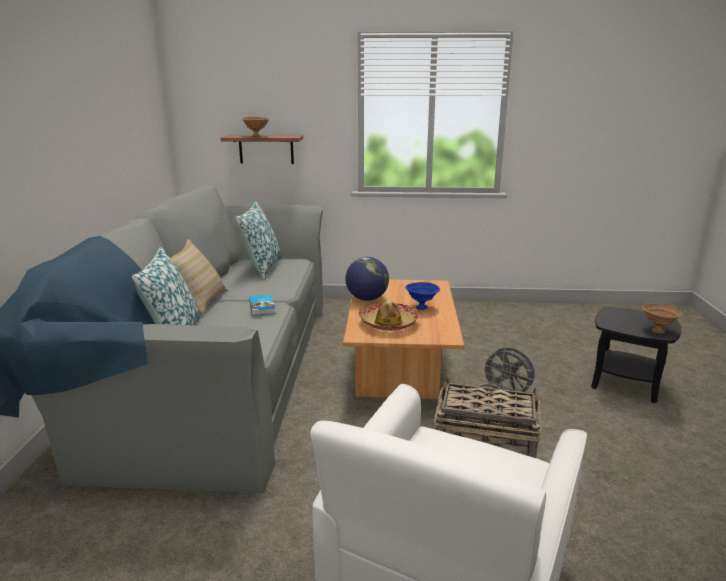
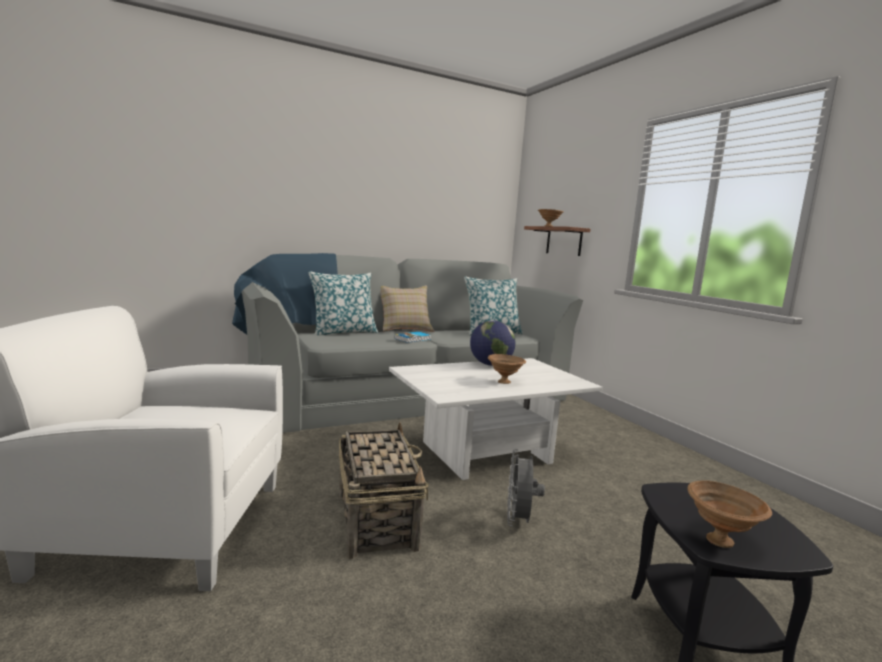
camera: 60 degrees right, 10 degrees down
(389, 323) = (447, 375): hat -> none
(400, 374) = (486, 454): brown coffee table -> white coffee table
(421, 307) = (504, 382): blue bowl -> brown bowl

